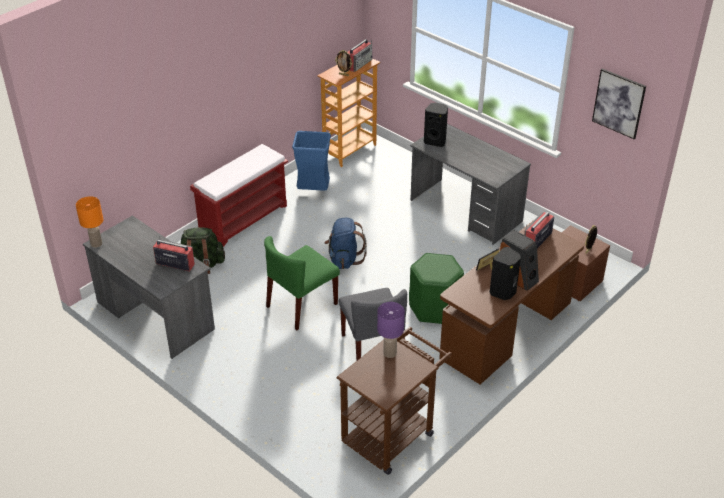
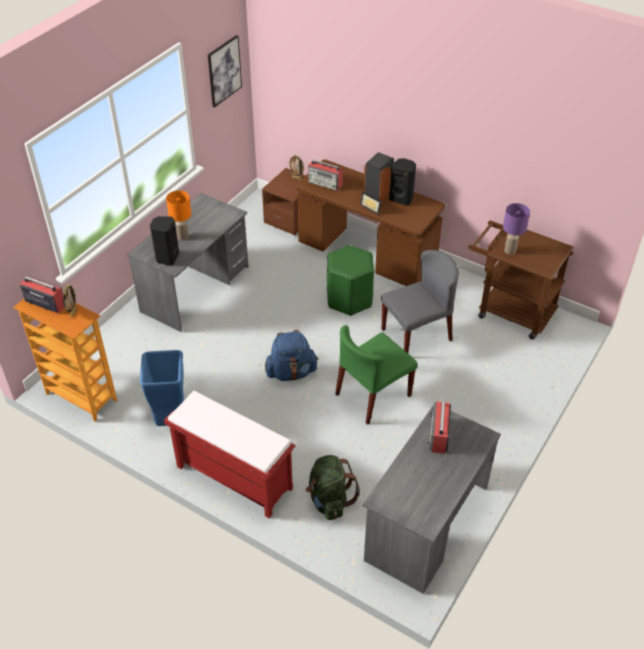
camera: 100 degrees left, 5 degrees up
(96, 244) = (429, 525): orange table lamp -> orange table lamp (183, 236)
(301, 305) = (373, 395): green chair -> green chair turned 105 degrees clockwise

